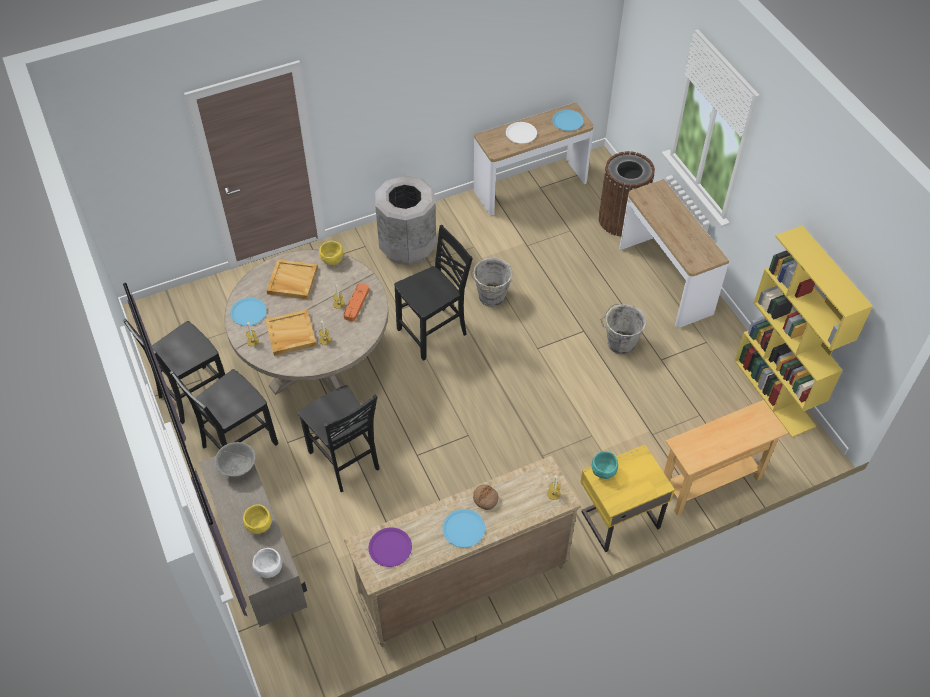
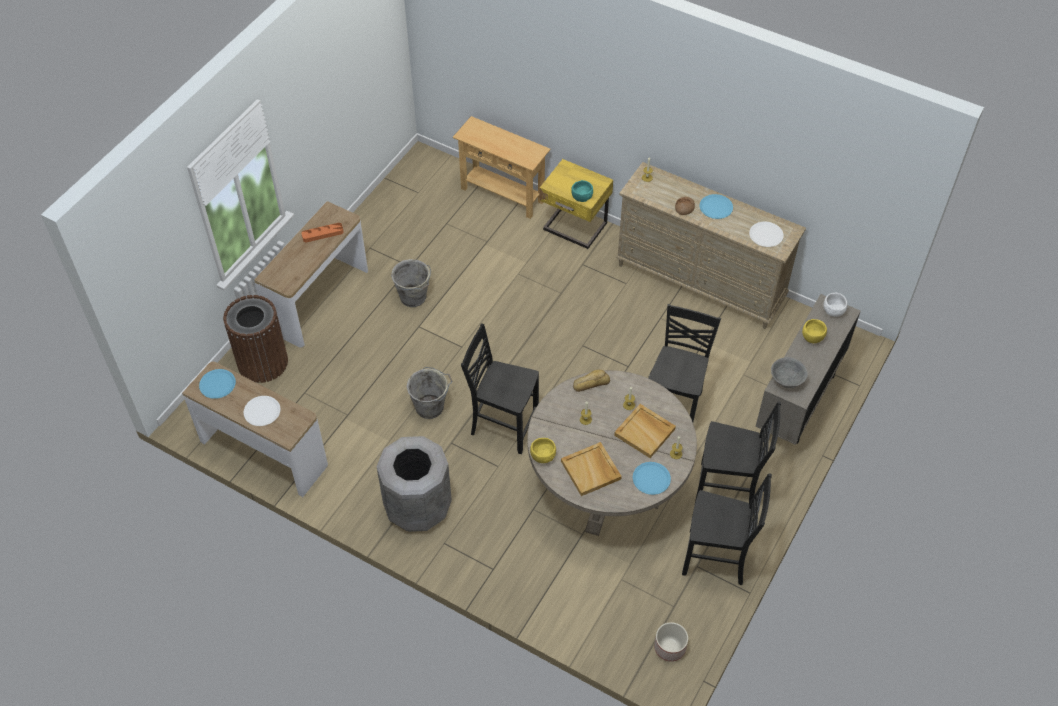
camera: 125 degrees left, 0 degrees up
(164, 323) = (669, 648): none -> planter
(356, 304) = (574, 407): orange tray -> orange tray (322, 234)
(369, 327) = (590, 383): none -> bread
(390, 547) = (766, 235): purple plate -> white plate
(775, 393) = (391, 192): yellow bookcase -> none

